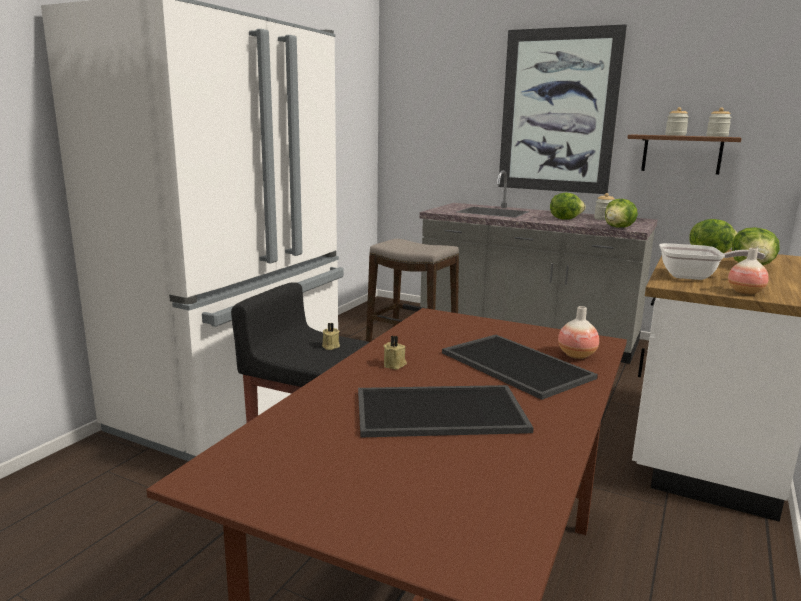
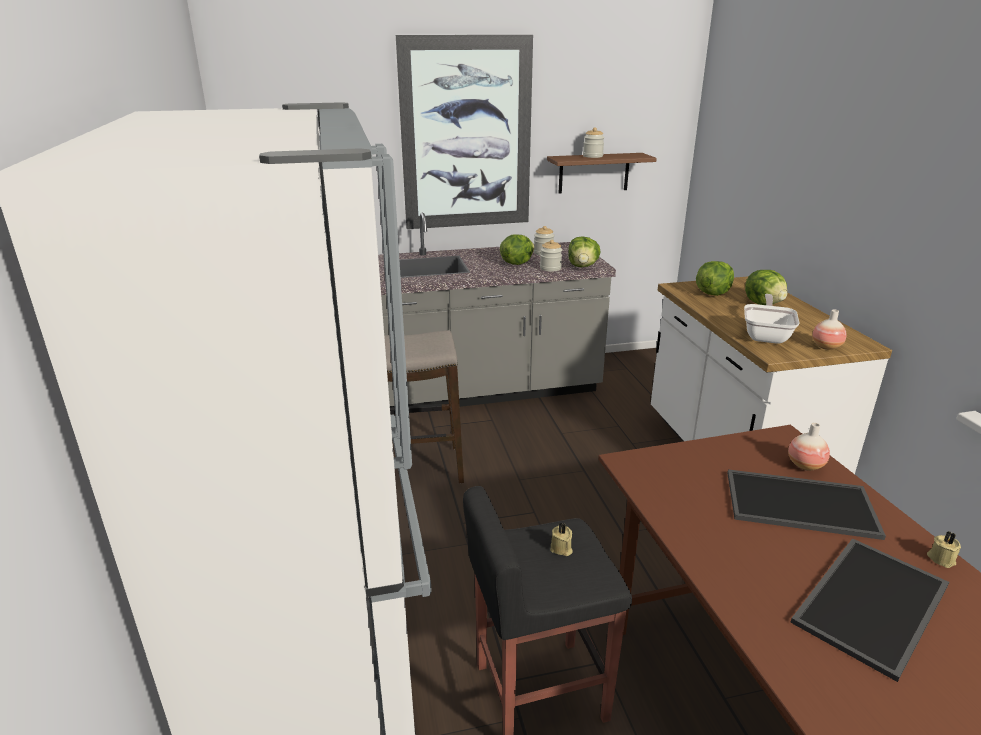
camera: 40 degrees left, 10 degrees up
(395, 365) = (739, 560): beige candle -> beige candle (941, 558)
(694, 277) = (766, 335): frying pan -> frying pan turned 45 degrees counterclockwise
(717, 136) = (629, 155): jar -> jar (550, 268)

